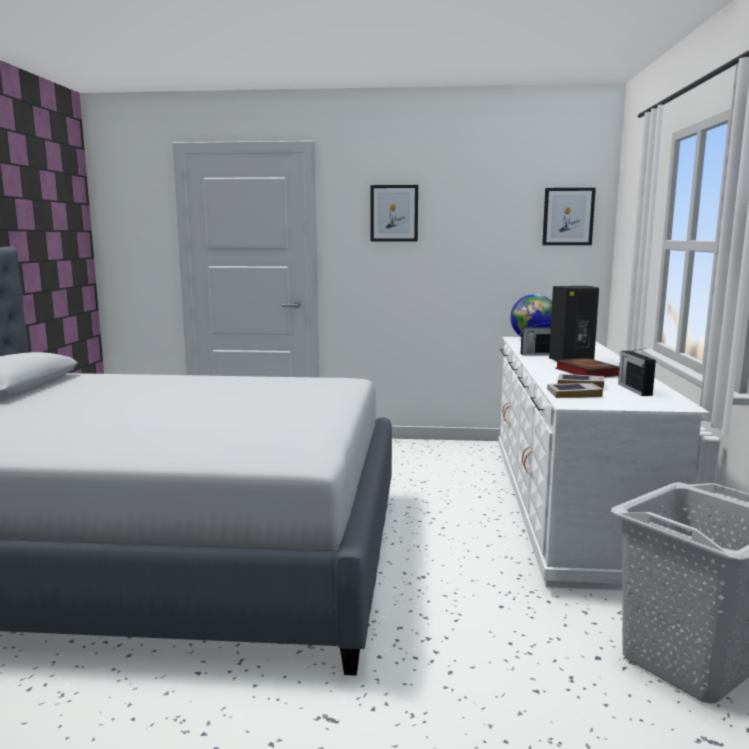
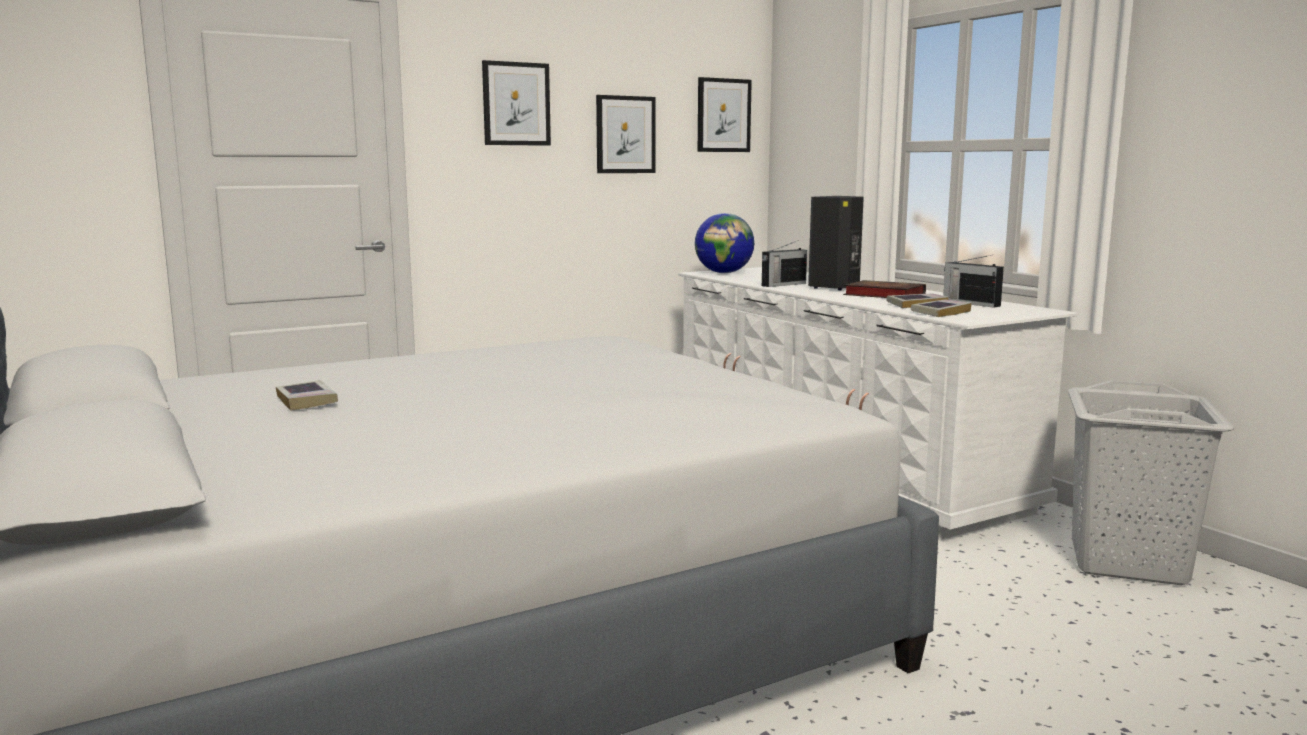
camera: 35 degrees left, 0 degrees up
(96, 396) = (307, 401): none -> book
(479, 233) = (625, 134): none -> picture

